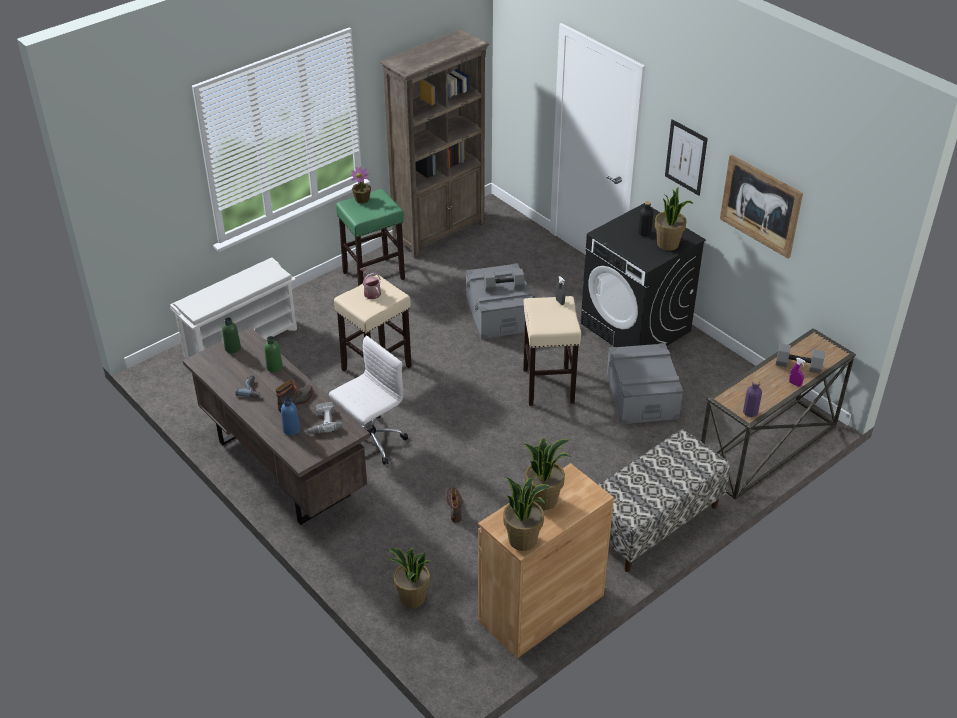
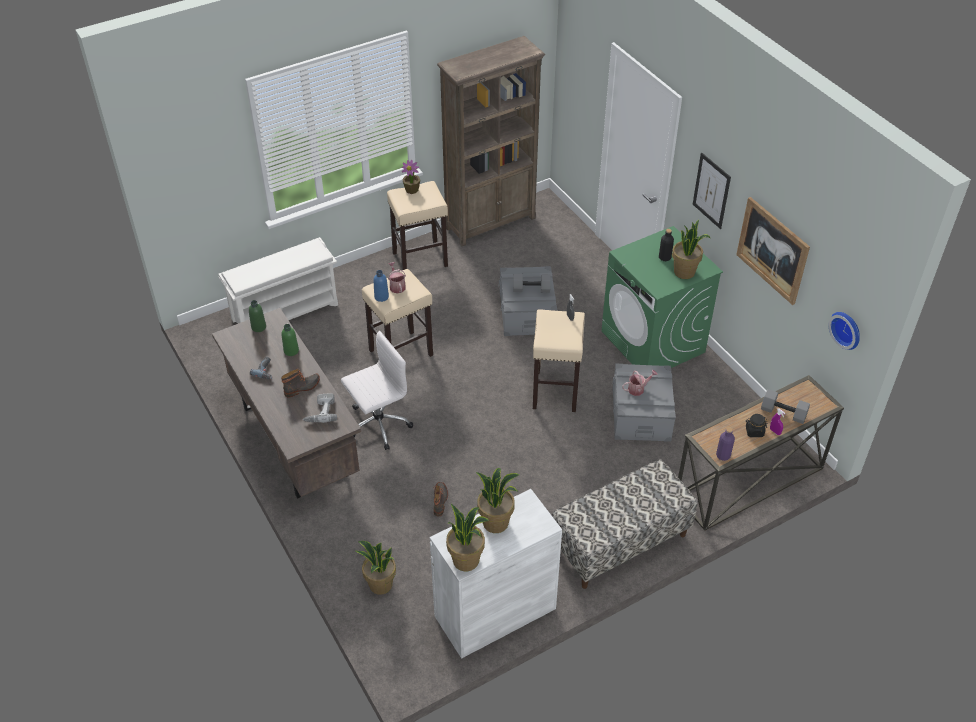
camera: 10 degrees right, 5 degrees up
(291, 429) = (291, 415): blue bottle -> blue bottle (381, 297)
(374, 275) = (420, 259): green stool -> beige stool
(541, 608) = (495, 612): brown cabinet -> white cabinet
(636, 327) = (653, 342): black washing machine -> green washing machine
(638, 368) = (638, 389): none -> watering can
(774, 386) = (754, 431): none -> black jar
(851, 271) = (847, 329): none -> wall clock

